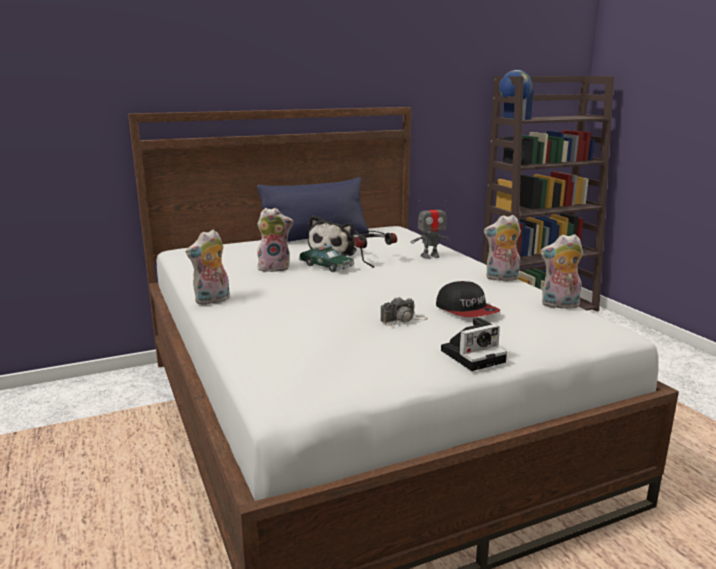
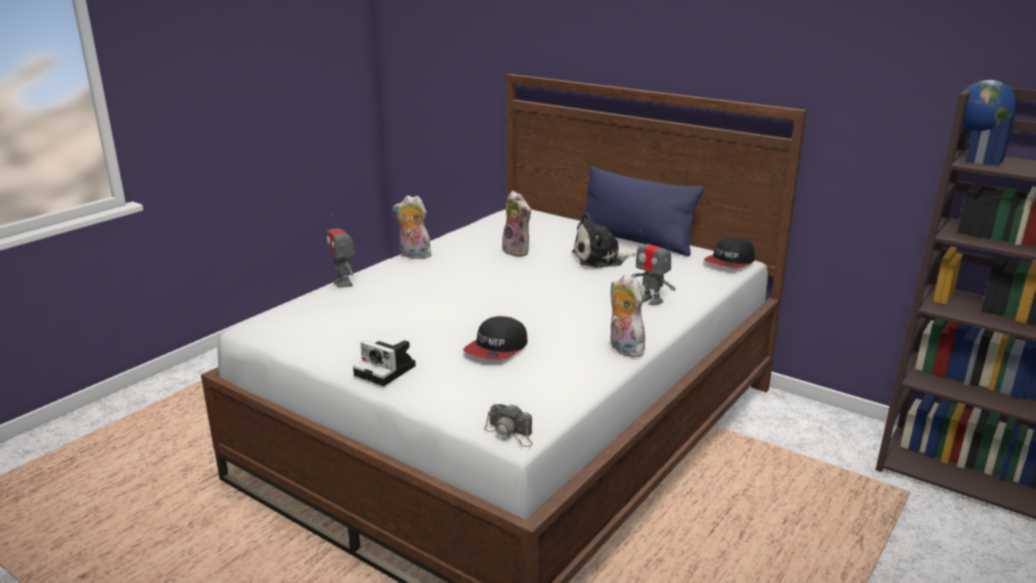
camera: 60 degrees right, 5 degrees up
(231, 340) = (343, 283): none -> toy robot
(326, 266) = (548, 267): toy car -> none
(371, 261) = (592, 280): headphones -> none
(393, 229) = (730, 262): none -> cap
(403, 320) = (442, 328): camera -> camera (510, 433)
(559, 305) = (568, 391): plush toy -> none

